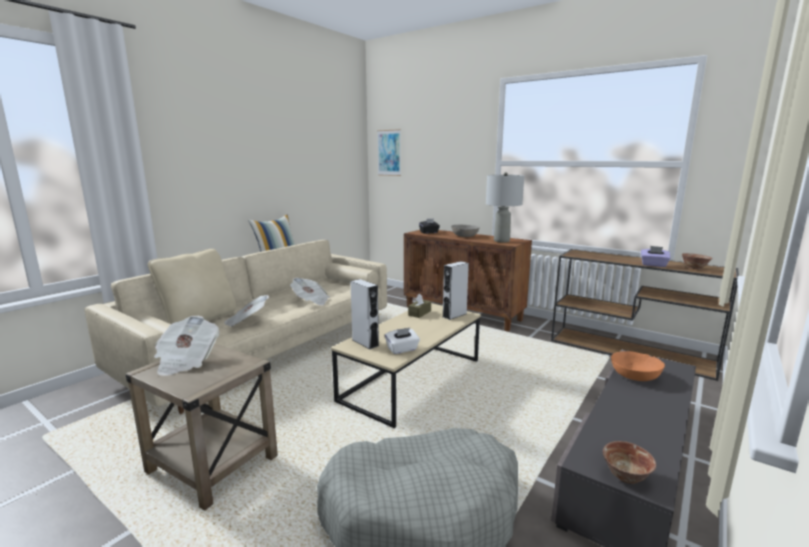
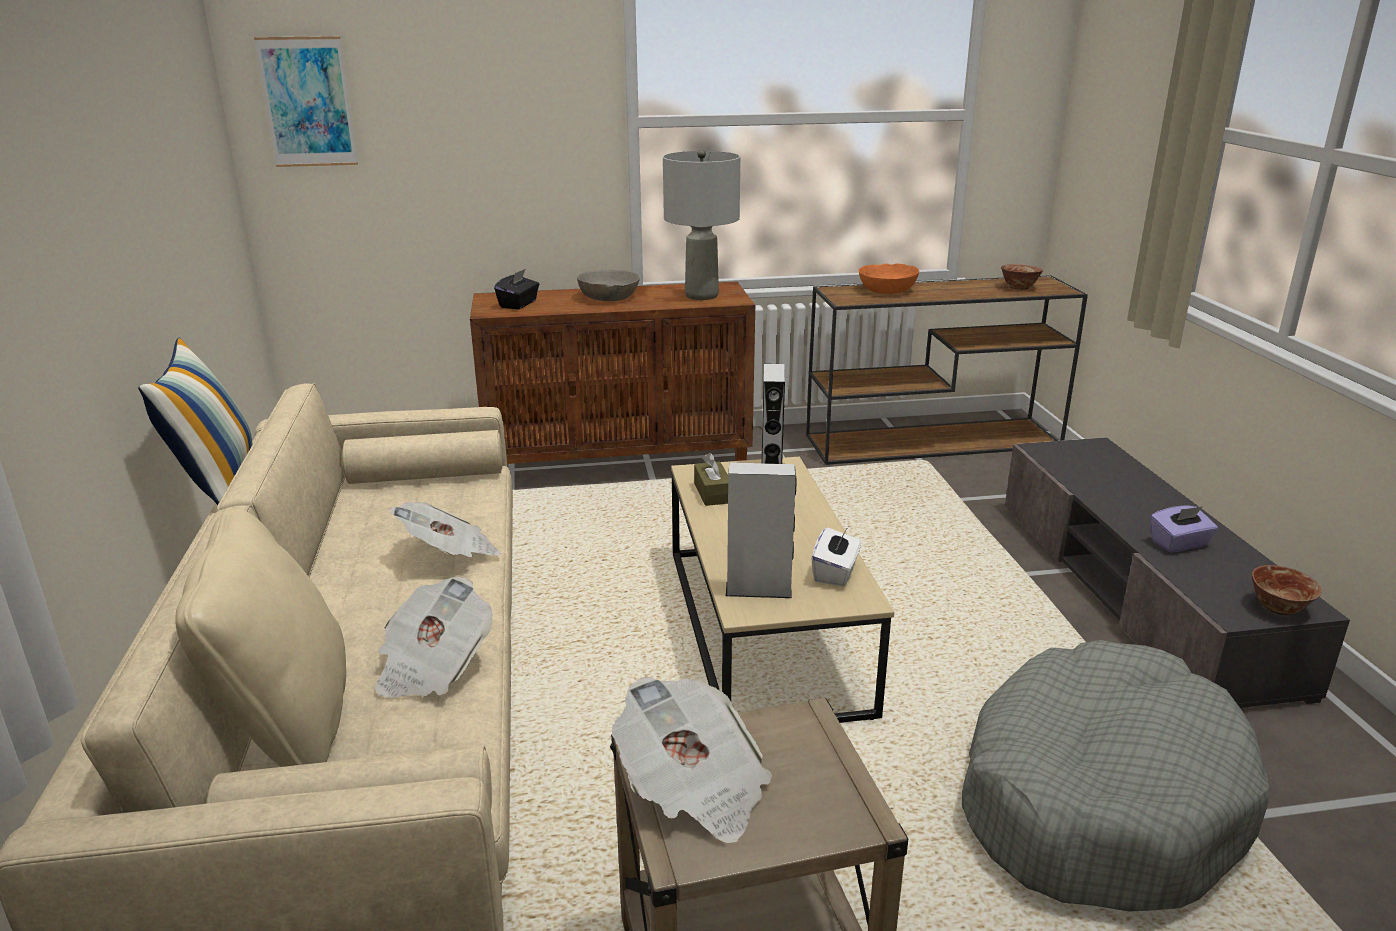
camera: 45 degrees left, 10 degrees up
(634, 375) = (1085, 477): orange bowl -> orange bowl (886, 290)
(653, 265) = (973, 294): purple tissue box -> purple tissue box (1179, 544)

